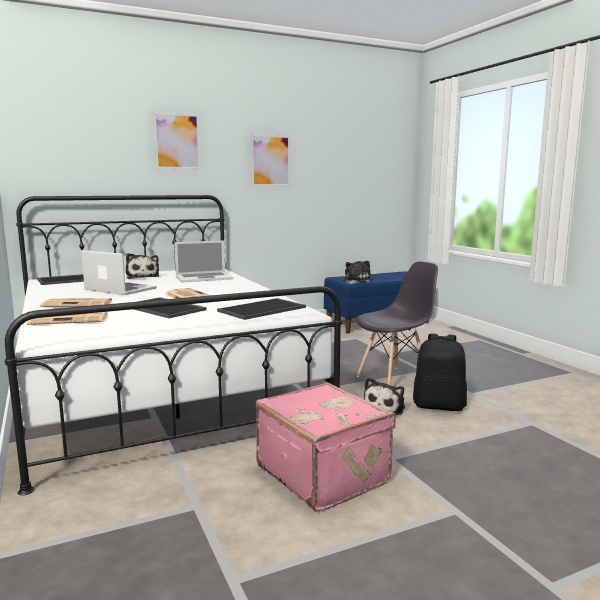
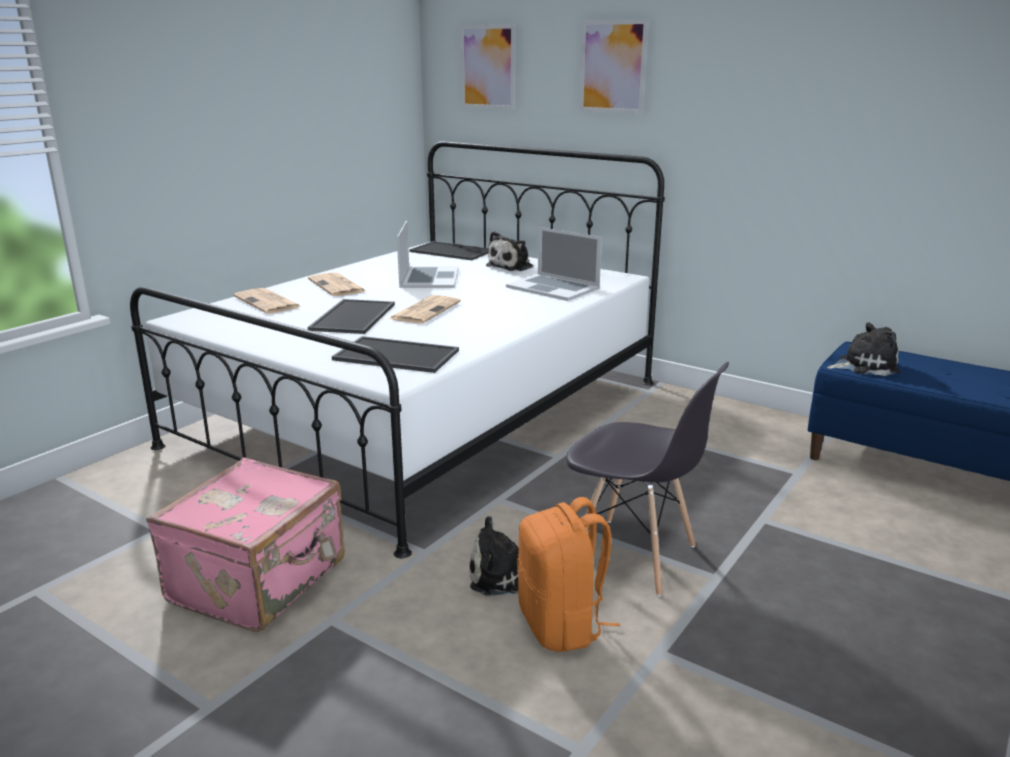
camera: 60 degrees right, 10 degrees up
(270, 160) = (766, 100): picture -> picture (488, 67)
(439, 406) = (562, 625): black backpack -> orange backpack

